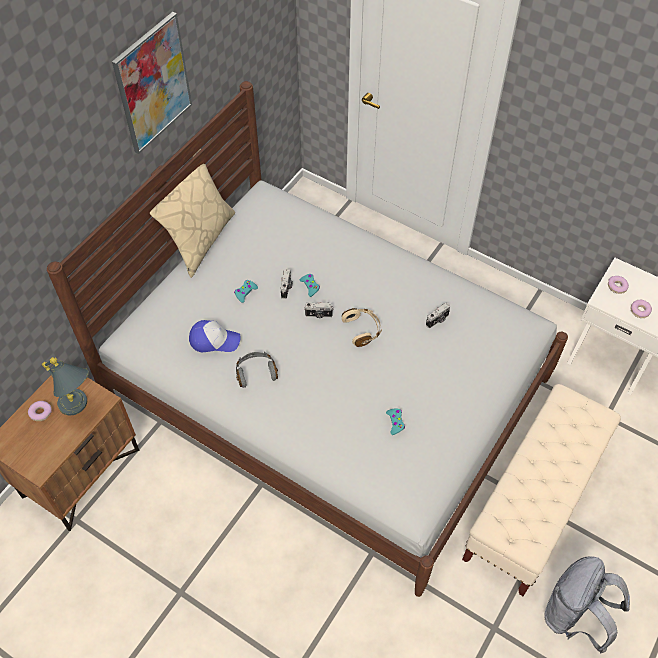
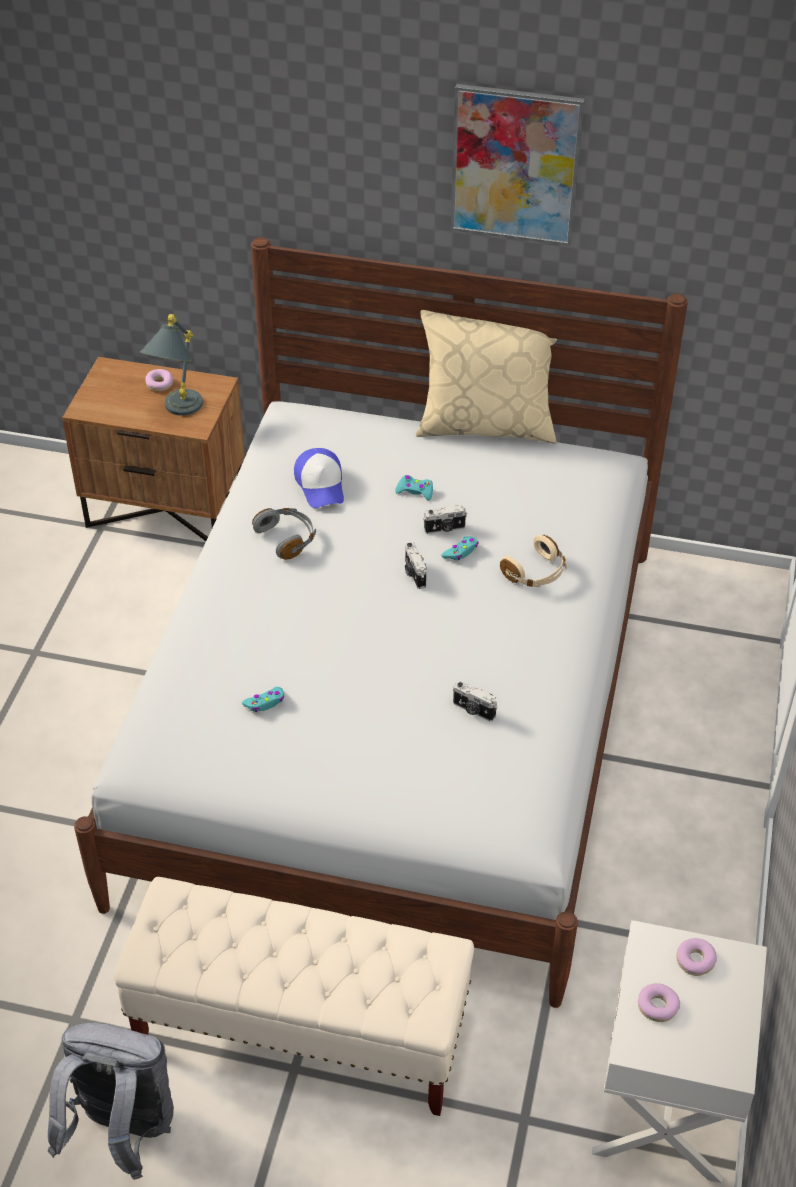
camera: 70 degrees right, 10 degrees down
(362, 330) = (411, 627): beige headphones -> beige headphones (536, 573)

